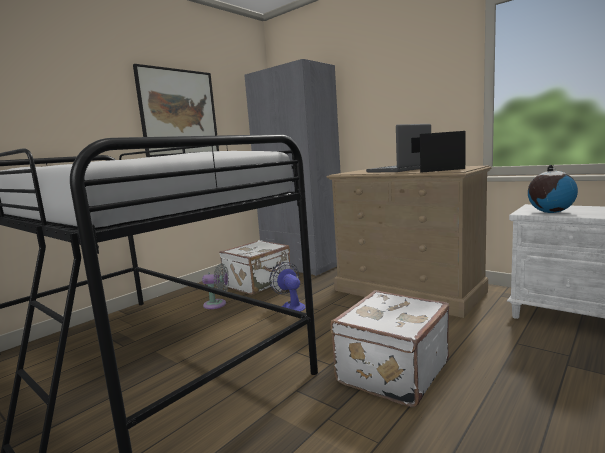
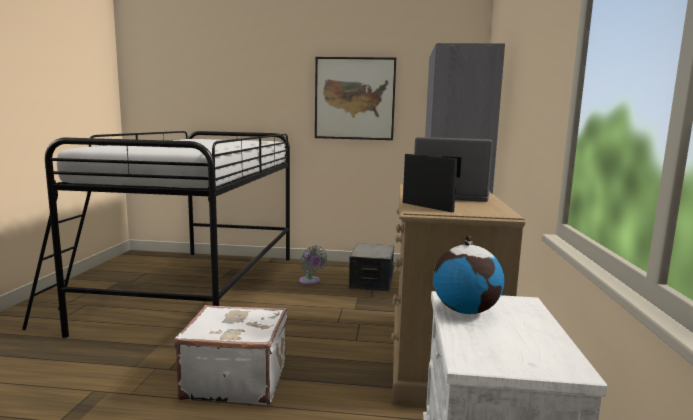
camera: 55 degrees right, 0 degrees up
(259, 283) = (372, 282): white suitcase -> storage box
(290, 306) = (334, 308): fan -> none

